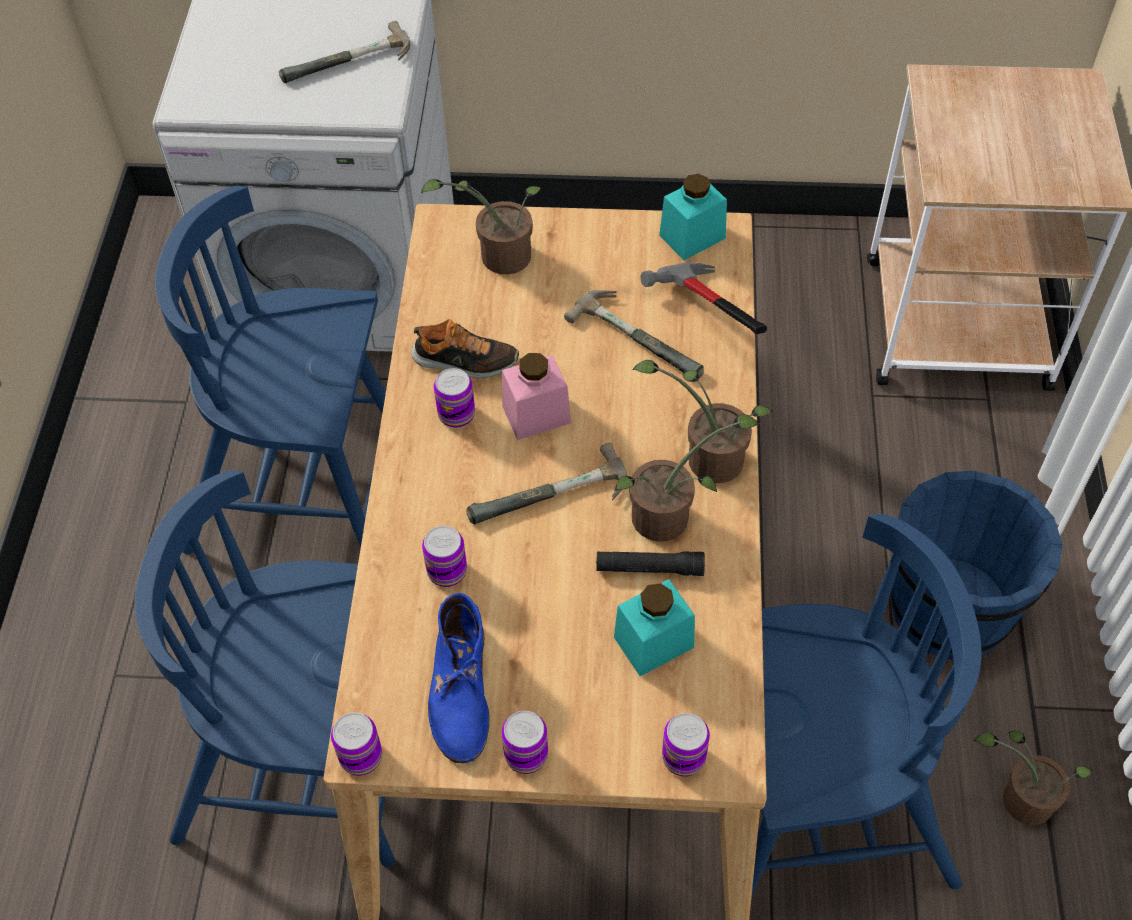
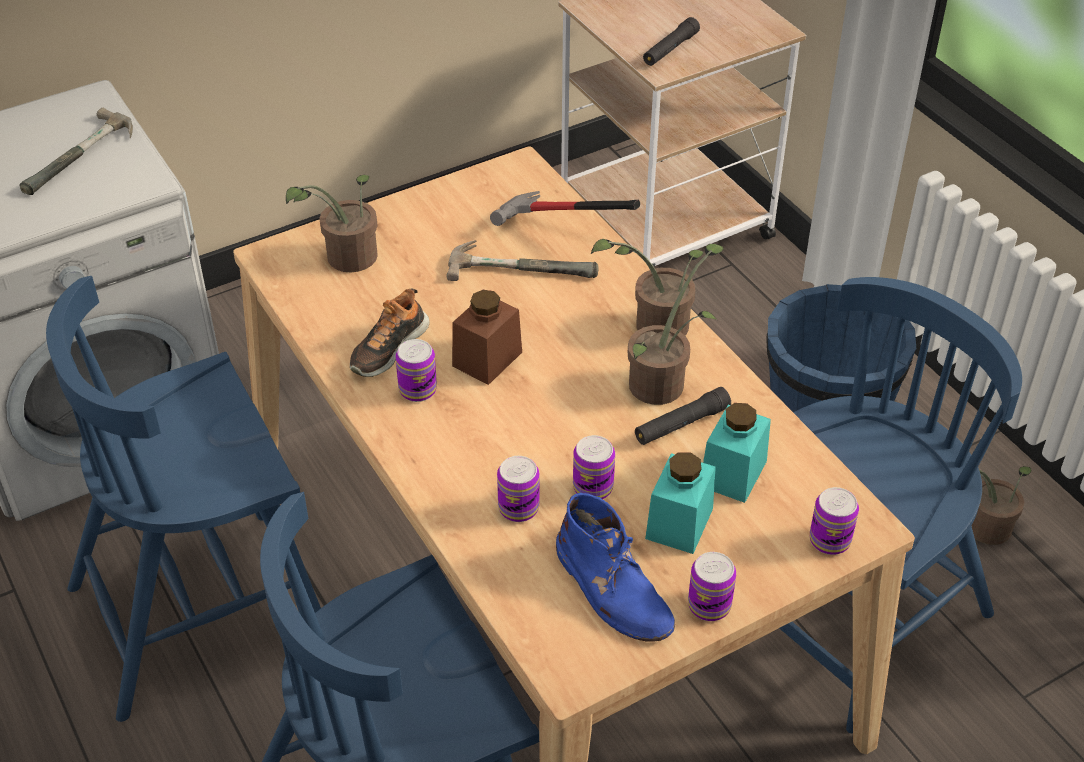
camera: 35 degrees left, 10 degrees down
(361, 757) = (574, 683): can -> can (593, 487)
(464, 361) = (388, 348): shoe -> shoe turned 150 degrees clockwise
(536, 414) = (487, 359): pink jar -> brown jar
(551, 501) = (558, 414): hammer -> none
(692, 237) = (498, 180): turquoise jar -> turquoise jar (679, 523)
(974, 165) = (670, 49): none -> black flashlight

